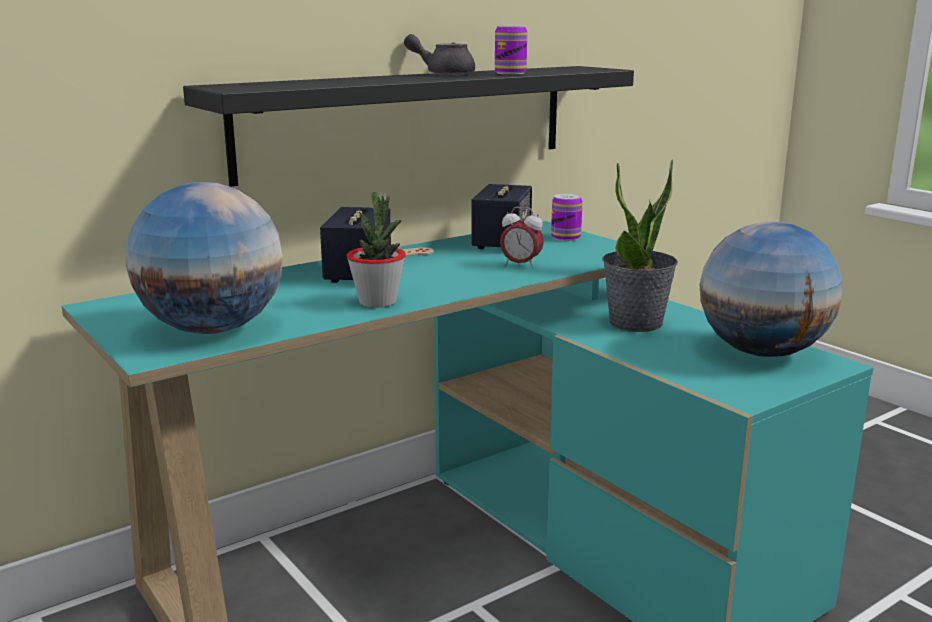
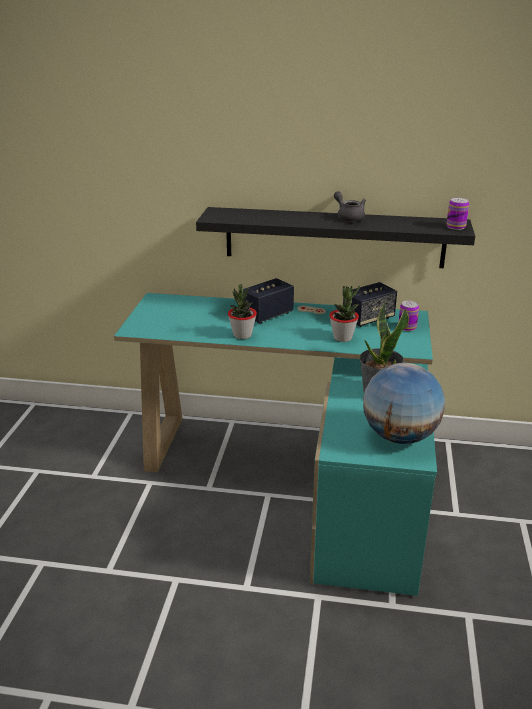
camera: 45 degrees right, 10 degrees up
(212, 329) = (167, 325): globe -> none
(510, 73) = (383, 225): can -> can (456, 227)
(521, 265) = (343, 338): alarm clock -> potted plant

